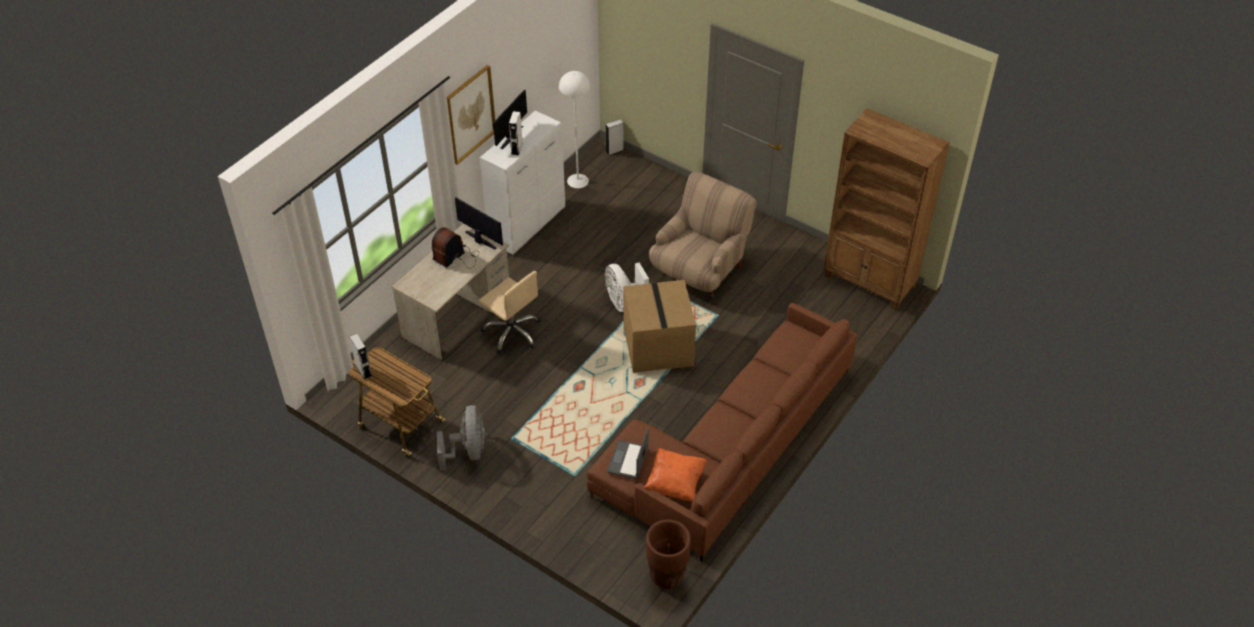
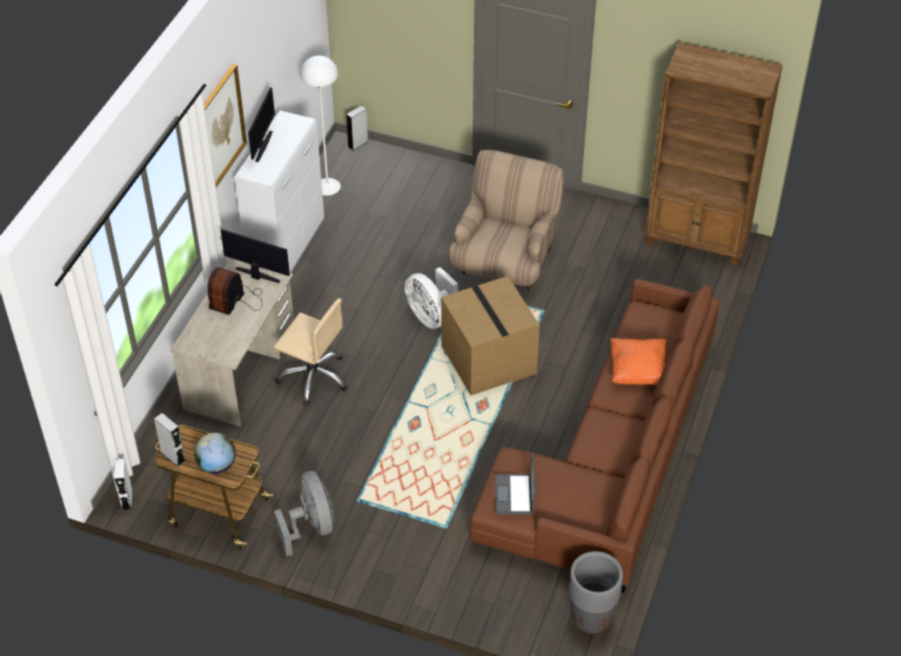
camera: 15 degrees left, 0 degrees up
(394, 385) = (217, 466): none -> globe
(517, 148) = (275, 158): white speaker -> white speaker (127, 500)
(666, 576) = (591, 618): brown planter -> grey planter
(675, 483) = (576, 509): orange pillow -> orange pillow (638, 371)

